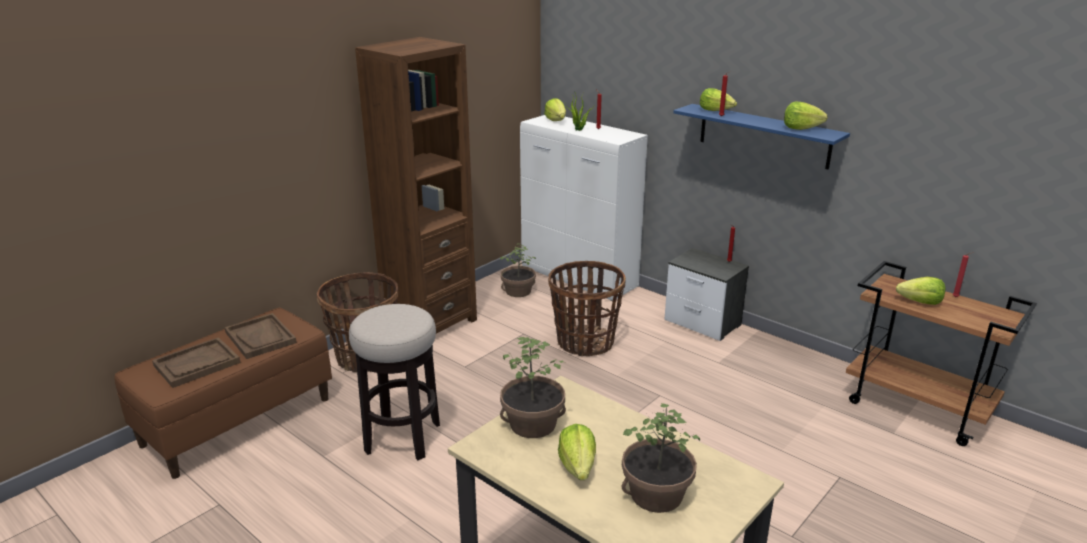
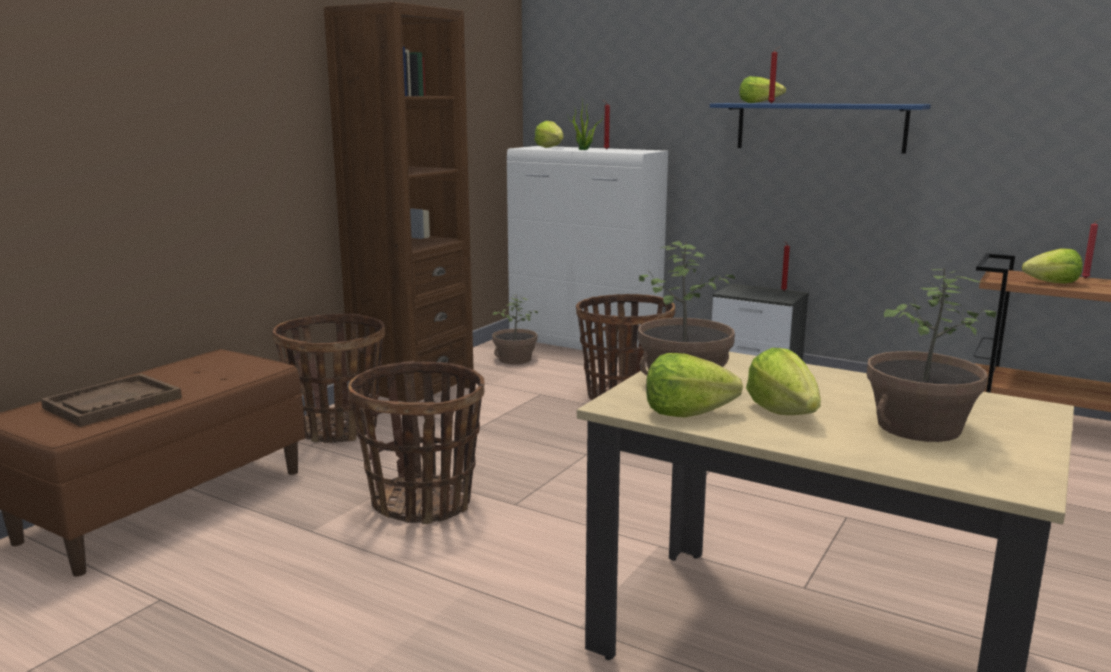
camera: 10 degrees left, 10 degrees down
(261, 337) = (204, 375): brown tray -> none
(403, 438) = (422, 502): stool -> basket
(801, 128) = (872, 103): lettuce -> lettuce (686, 413)

